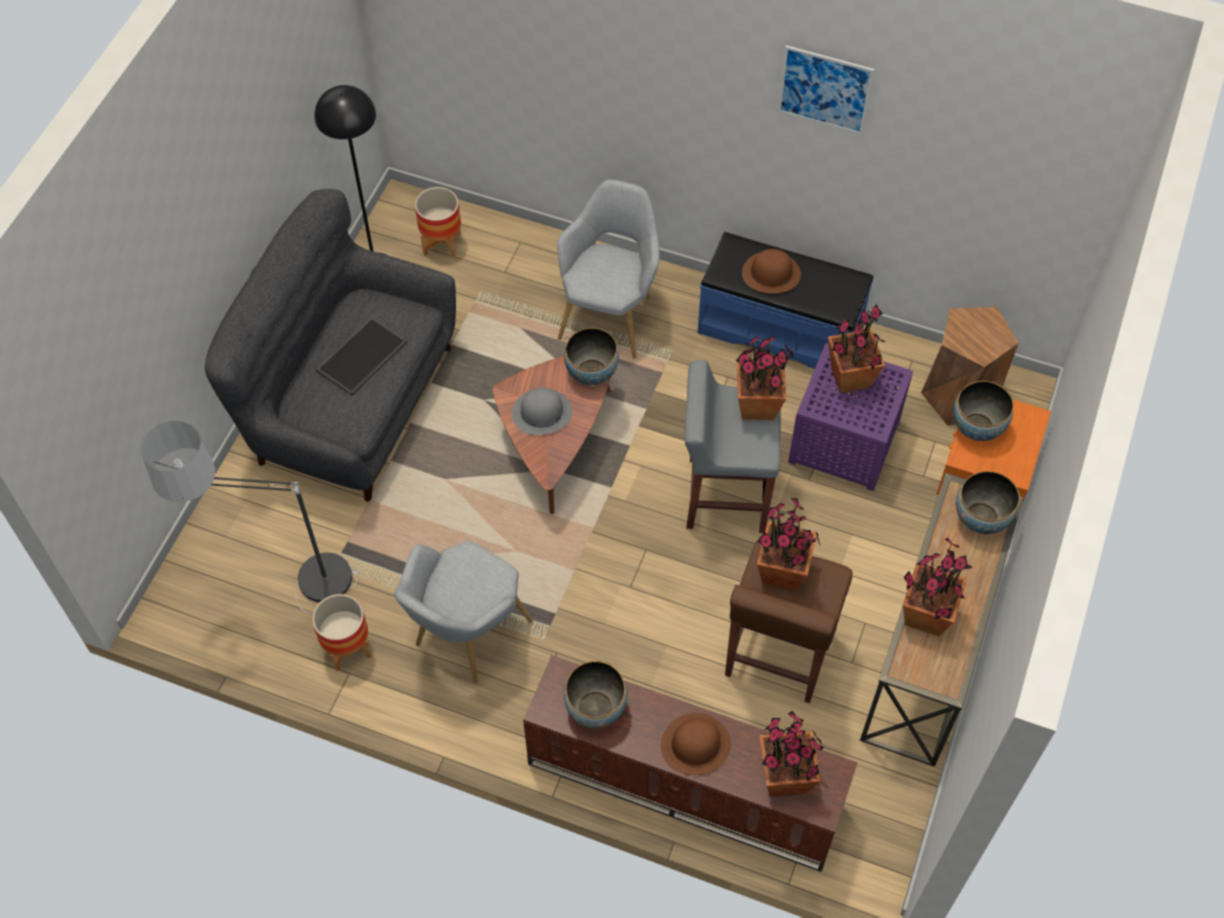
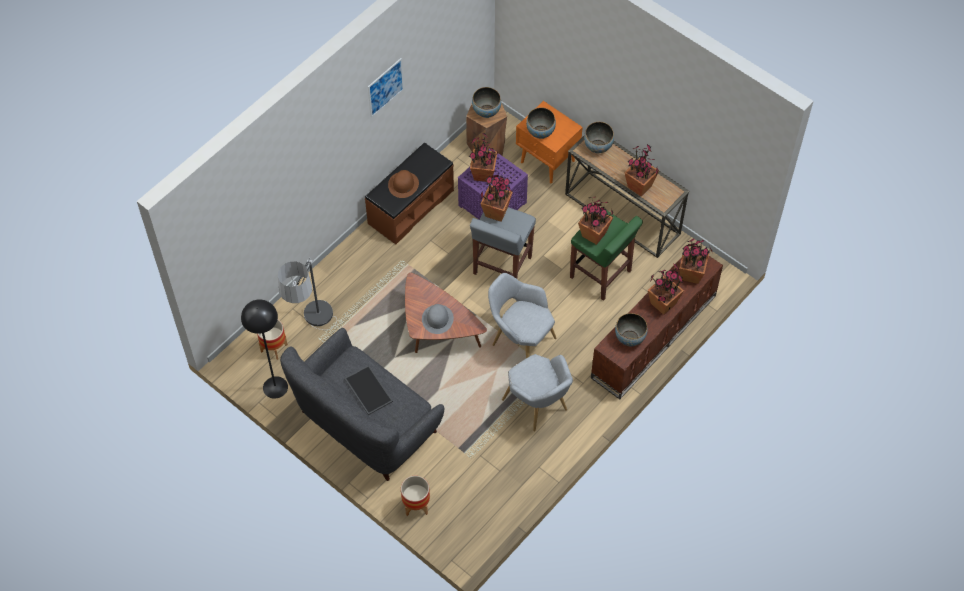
camera: 70 degrees left, 0 degrees up
(281, 589) = (475, 487): floor lamp -> floor lamp (314, 335)
(347, 648) = (523, 464): planter -> planter (416, 505)
(591, 373) = (422, 289): bowl -> bowl (486, 112)
(610, 313) = (363, 280): grey armchair -> grey armchair (519, 340)
(695, 745) = (662, 304): brown hat -> potted plant
(778, 655) = (601, 275): brown stool -> green stool
(780, 328) = (410, 206): blue bench -> brown bench

